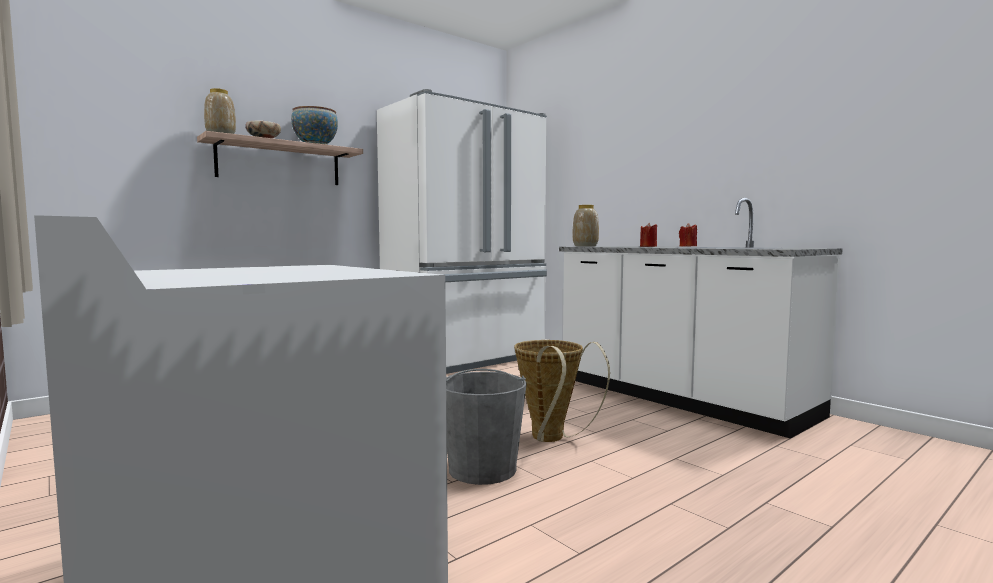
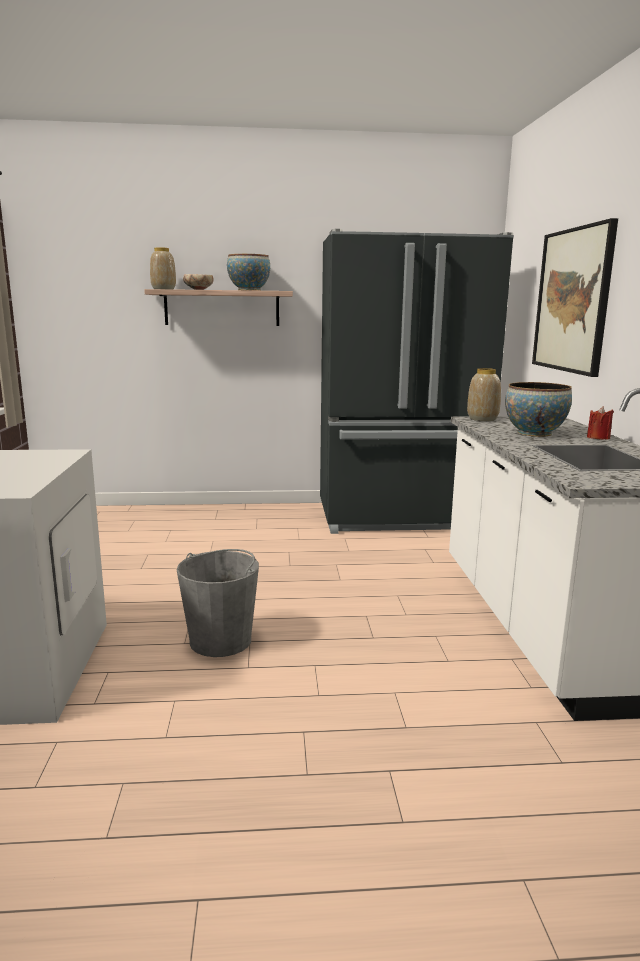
camera: 35 degrees right, 10 degrees up
(468, 360) = (400, 518): white fridge -> black fridge
(551, 440) = (319, 632): basket -> none
(611, 161) = (572, 300): none -> picture
(648, 246) = (534, 433): red candle -> bowl

